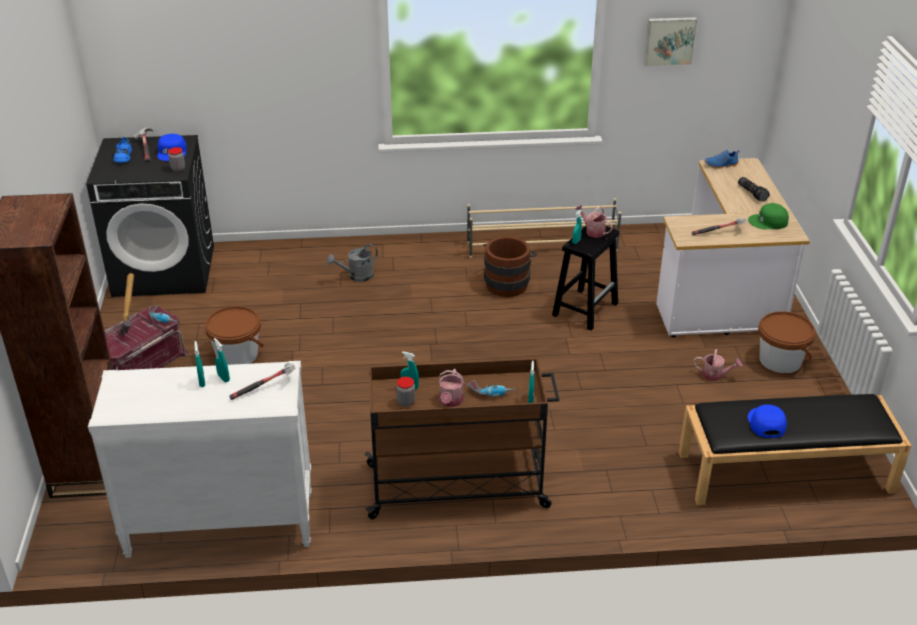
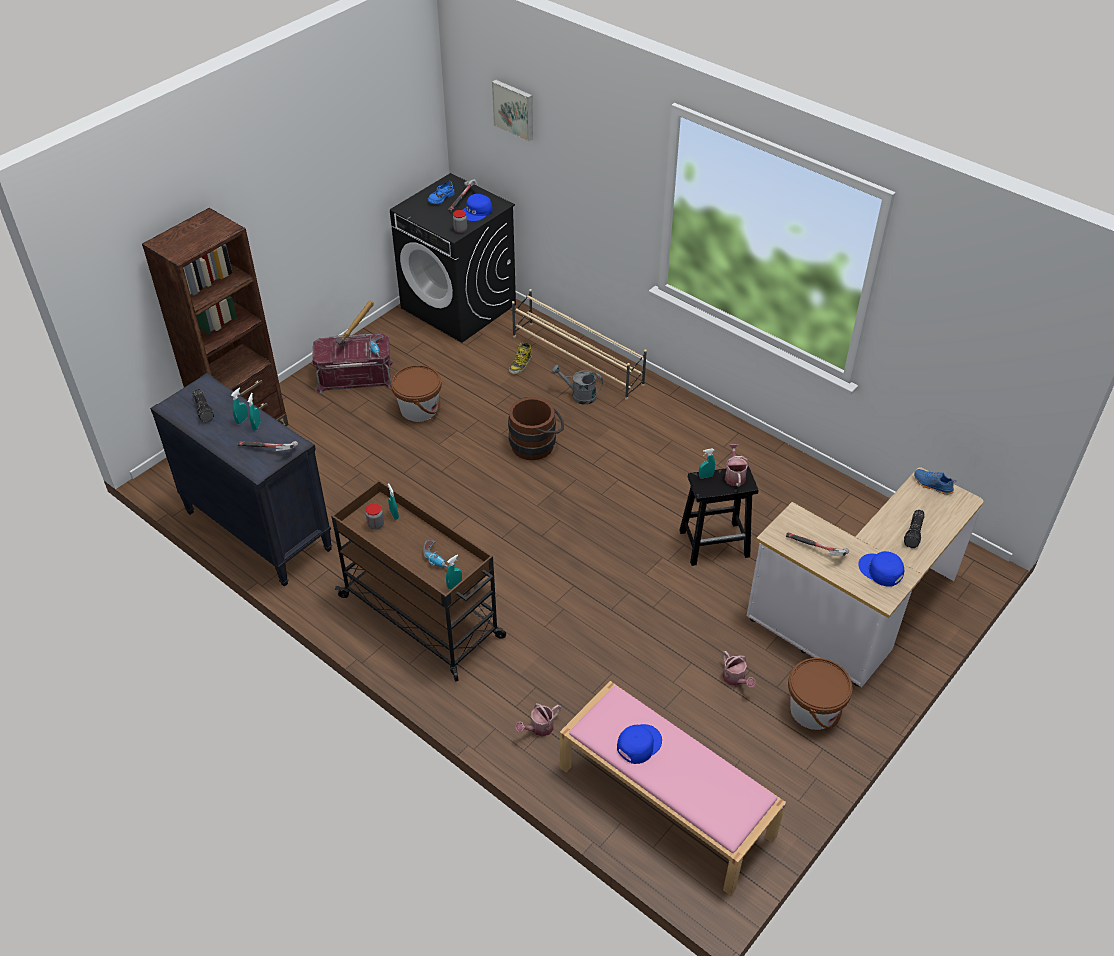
camera: 45 degrees right, 10 degrees up
(149, 396) = (204, 409): none -> flashlight
(220, 525) = (257, 531): white dresser -> black dresser
(278, 281) = (520, 364): none -> boot
(450, 401) = (402, 546): watering can -> watering can (539, 728)
(508, 282) = (686, 477): brown bucket -> brown bucket (536, 444)
(542, 247) = (762, 462): beige shoe rack -> beige shoe rack (577, 360)
(669, 41) = (942, 325): picture -> picture (514, 109)
(768, 222) = (880, 570): green cap -> blue cap
(784, 473) = (664, 801): black bench -> pink bench

